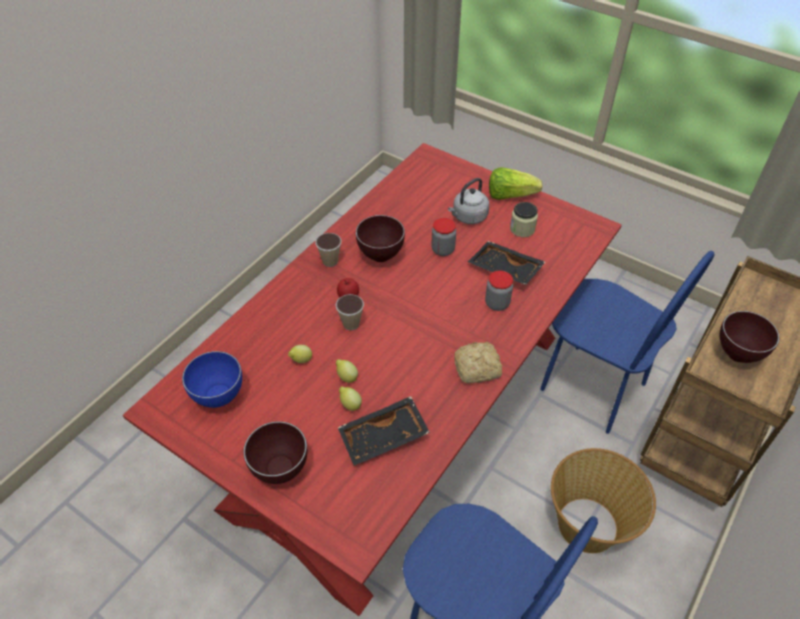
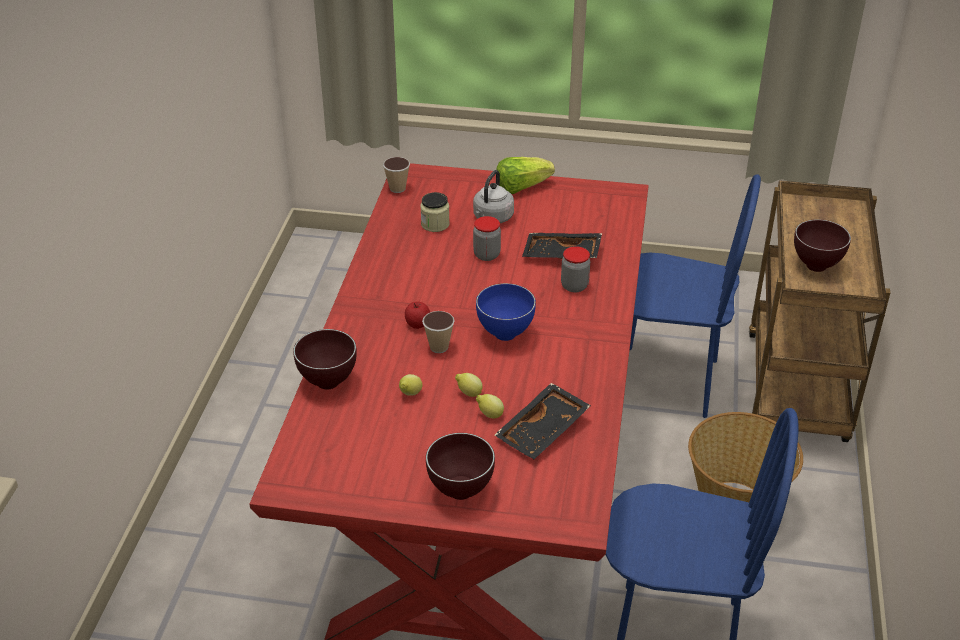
camera: 25 degrees left, 10 degrees down
(220, 397) = (347, 452): blue bowl -> blue bowl (504, 334)
(330, 261) = (374, 298): cup -> cup (397, 188)
(381, 257) = (427, 279): brown bowl -> brown bowl (329, 383)
(478, 368) = (594, 345): bread -> none
(522, 229) = (554, 214): jar -> jar (435, 224)

